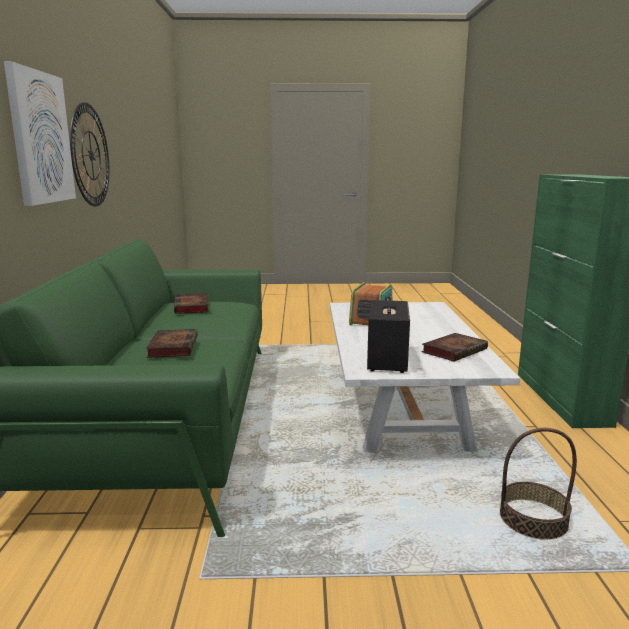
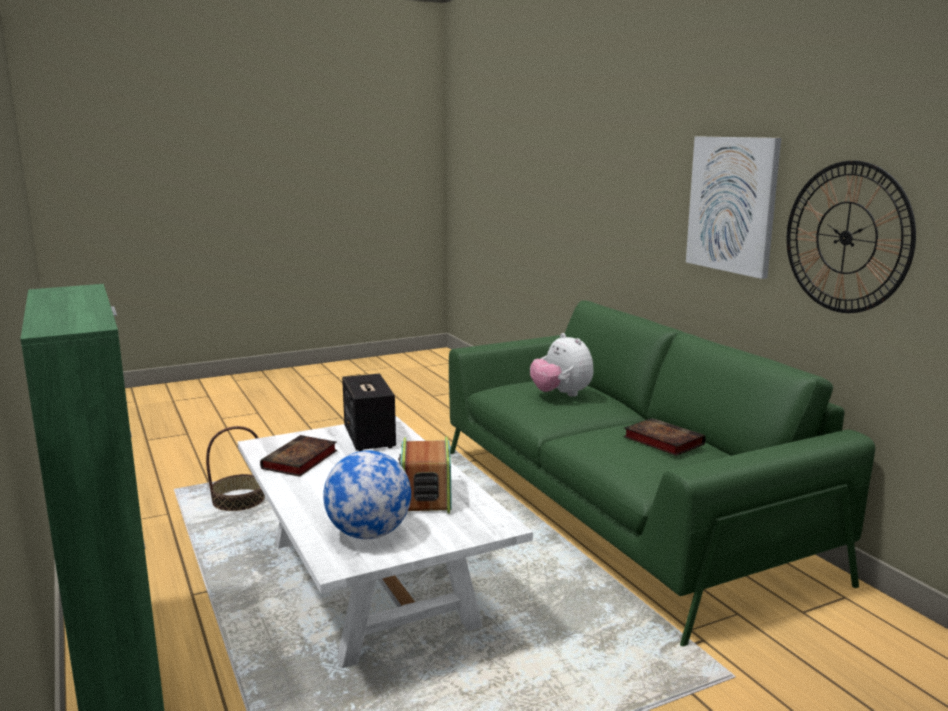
camera: 155 degrees right, 0 degrees up
(173, 347) = (561, 394): book -> plush toy
(415, 311) = (369, 534): none -> globe

